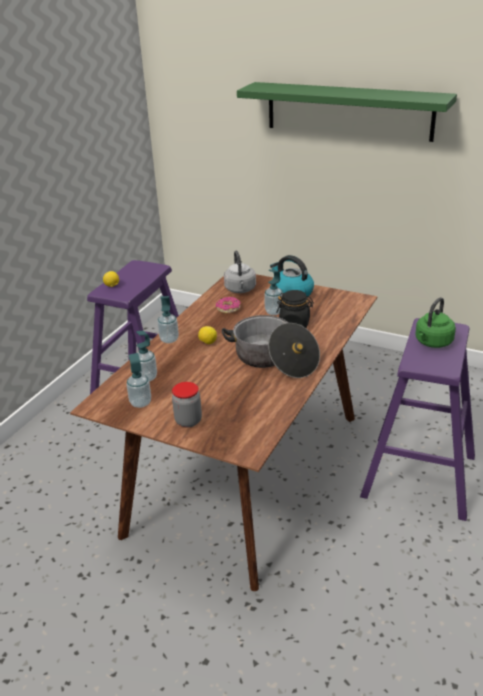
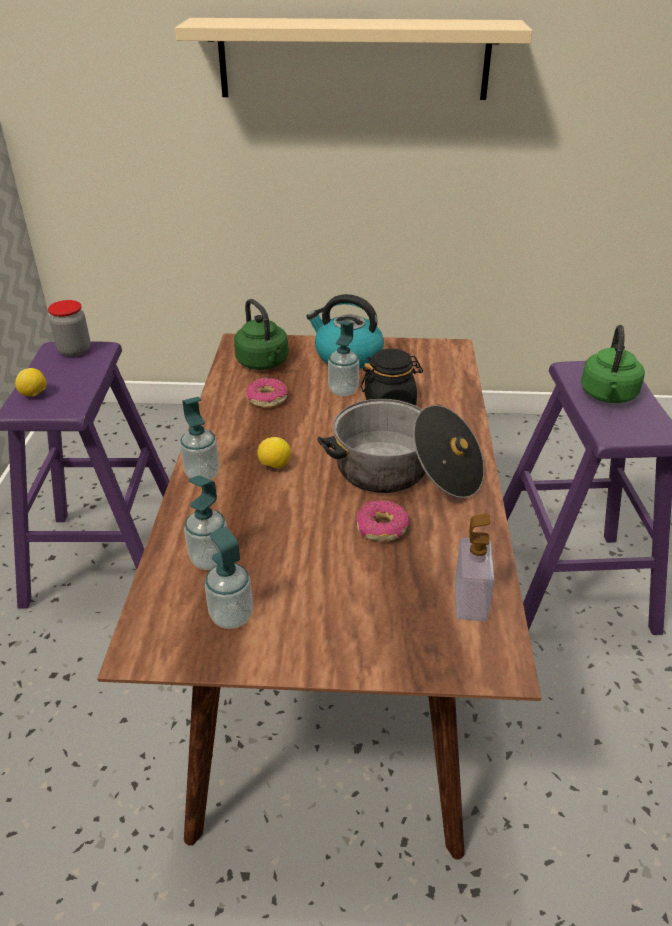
camera: 25 degrees left, 5 degrees up
(188, 421) = (346, 630): jar -> jar (74, 350)
(240, 290) = (264, 363): grey kettle -> green kettle
(240, 382) = (382, 528): none -> donut
(258, 423) = (470, 600): none -> soap dispenser
(348, 111) = (353, 59): green shelf -> beige shelf

